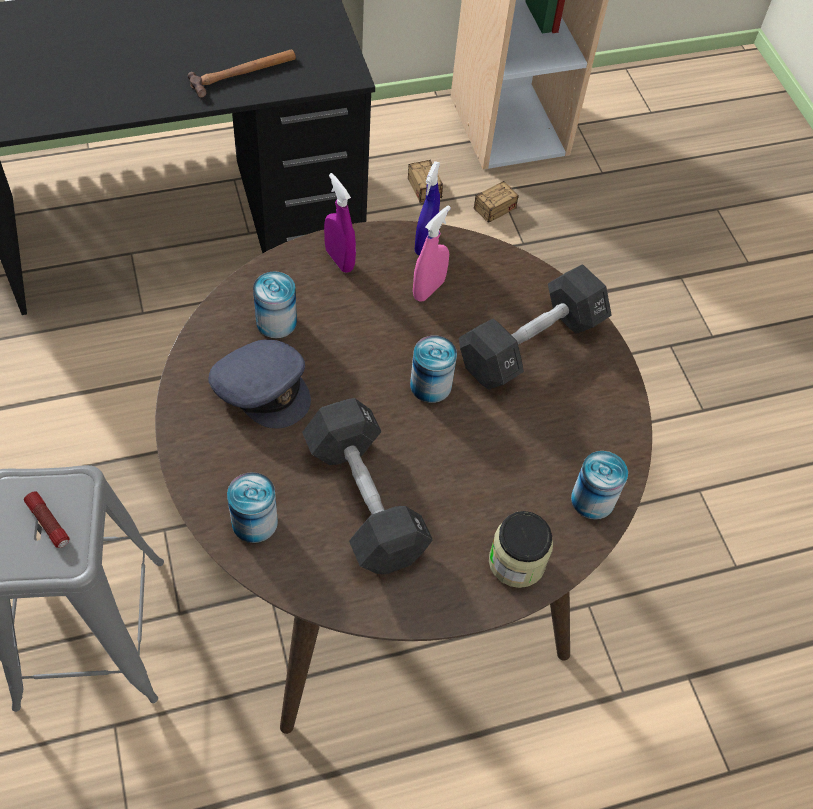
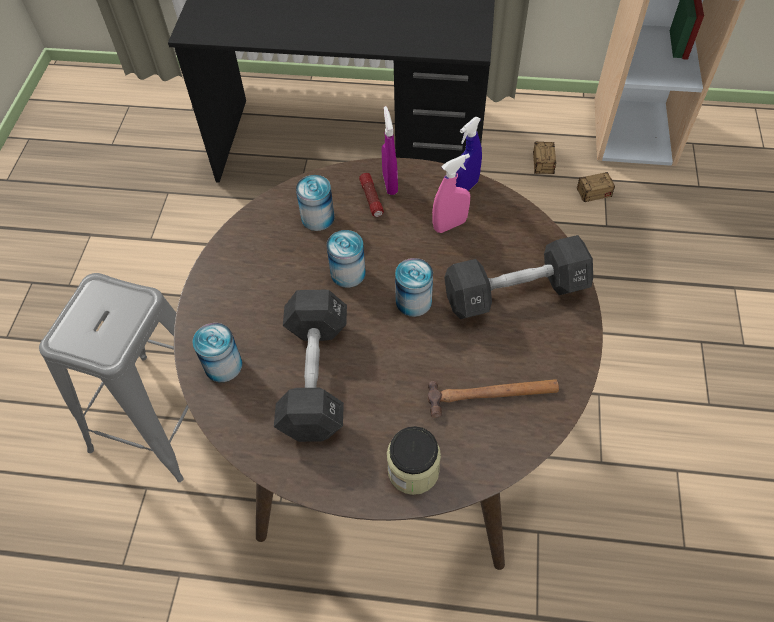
camera: 30 degrees right, 0 degrees up
(48, 523) = (108, 321): flashlight -> flashlight (371, 199)
(243, 73) = (393, 31): hammer -> hammer (492, 395)
(262, 388) = (281, 265): grey cap -> none
(592, 499) = (506, 440): can -> can (348, 273)

